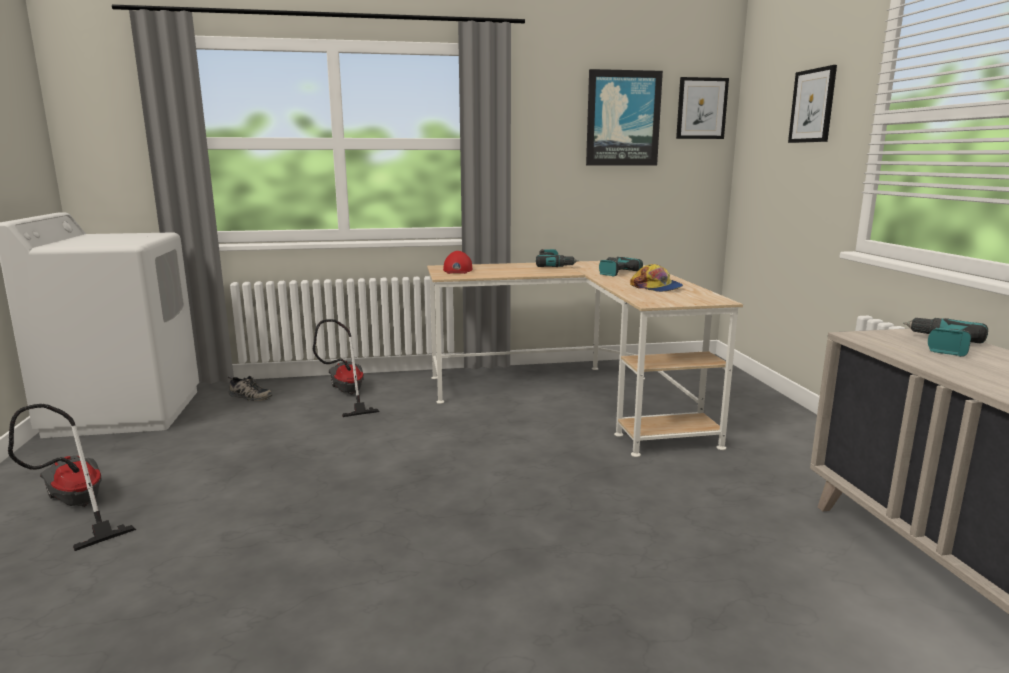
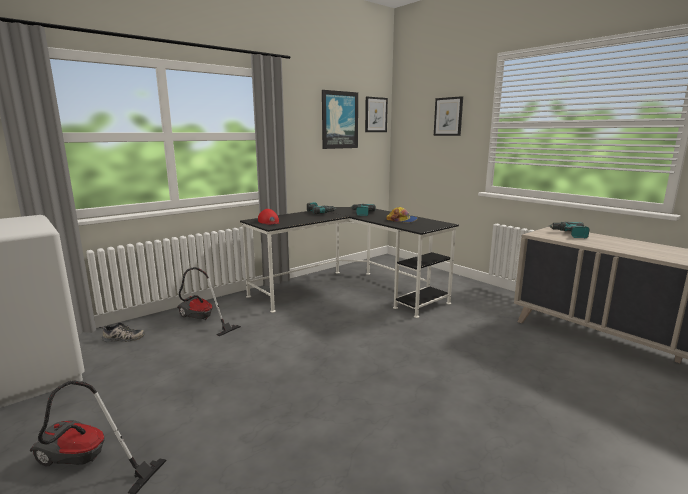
camera: 30 degrees left, 0 degrees up
(577, 397) = (348, 291): beige desk -> black desk

